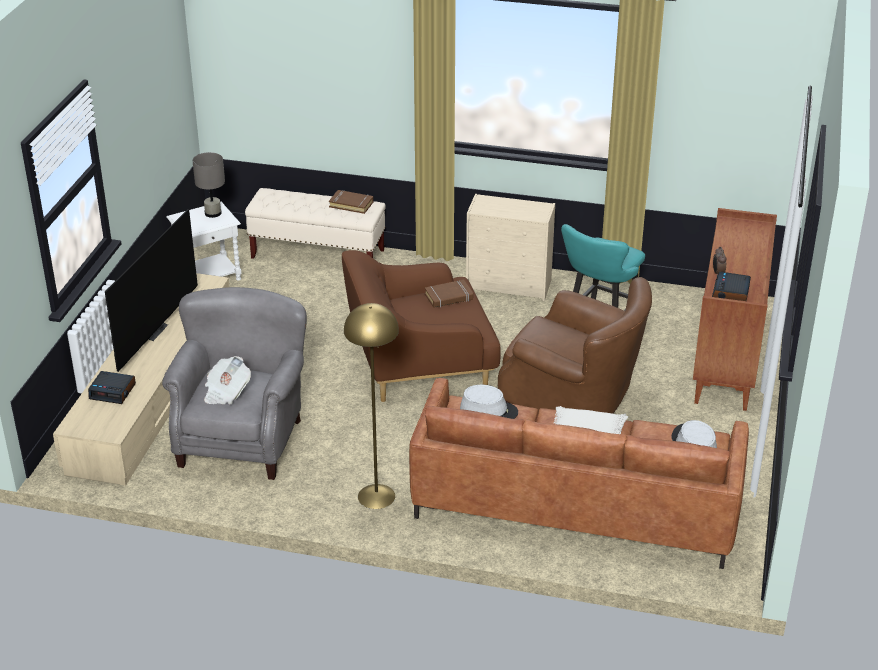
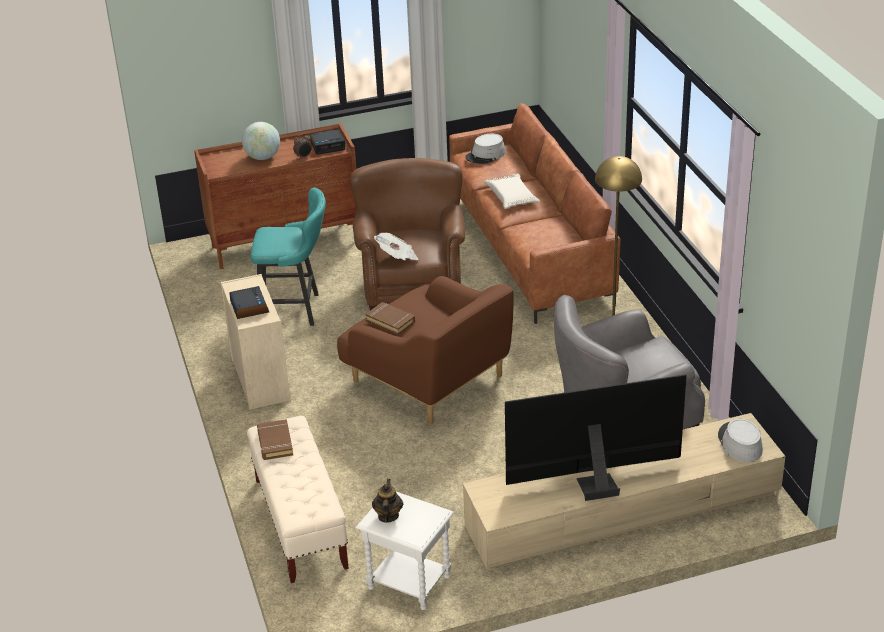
camera: 120 degrees left, 0 degrees up
(113, 391) = (699, 454): alarm clock -> alarm clock (249, 307)
(213, 213) = (388, 516): grey table lamp -> teapot
(226, 392) = (650, 360): newspaper -> newspaper (397, 257)
(489, 411) = (535, 236): grey hat -> grey hat (739, 443)
(737, 252) = (263, 157): none -> globe

